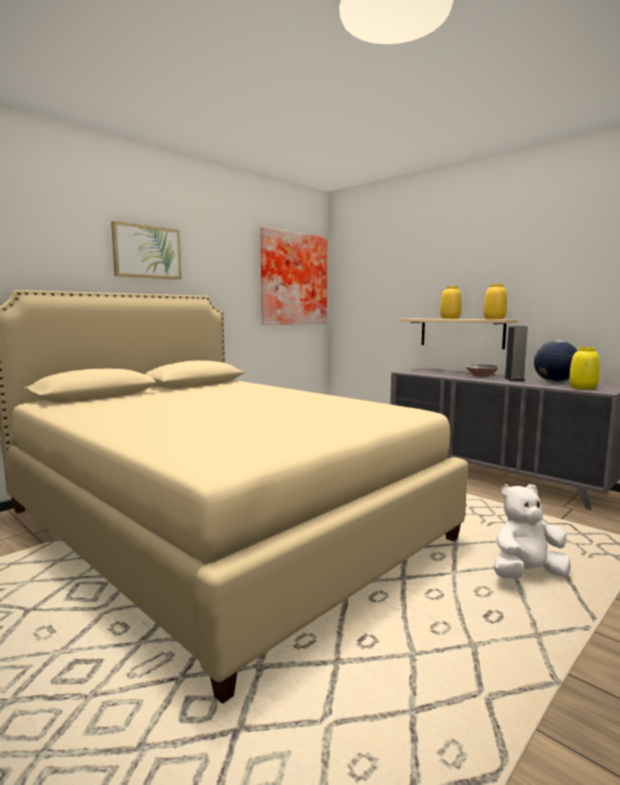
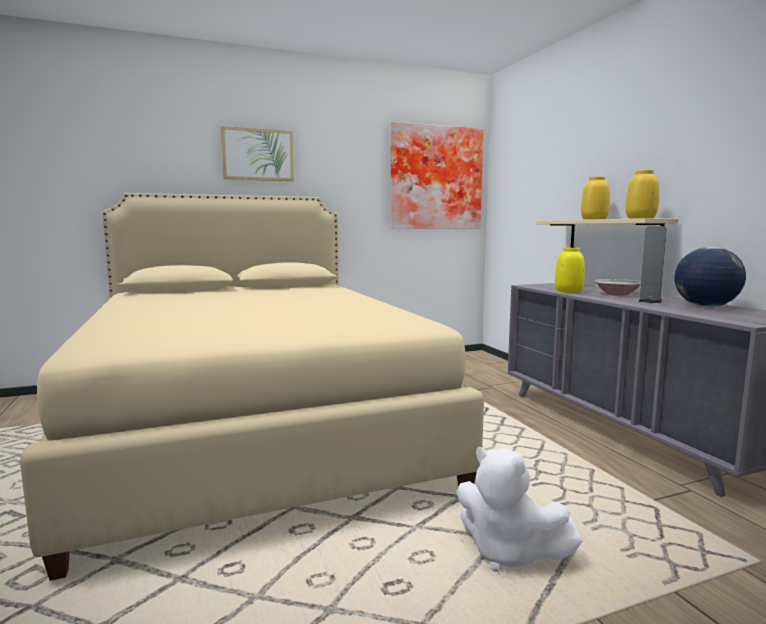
camera: 25 degrees right, 0 degrees up
(526, 574) = (508, 553): white plush toy -> white plush toy turned 150 degrees counterclockwise
(583, 388) = (725, 316): yellow vase -> yellow vase (568, 291)

